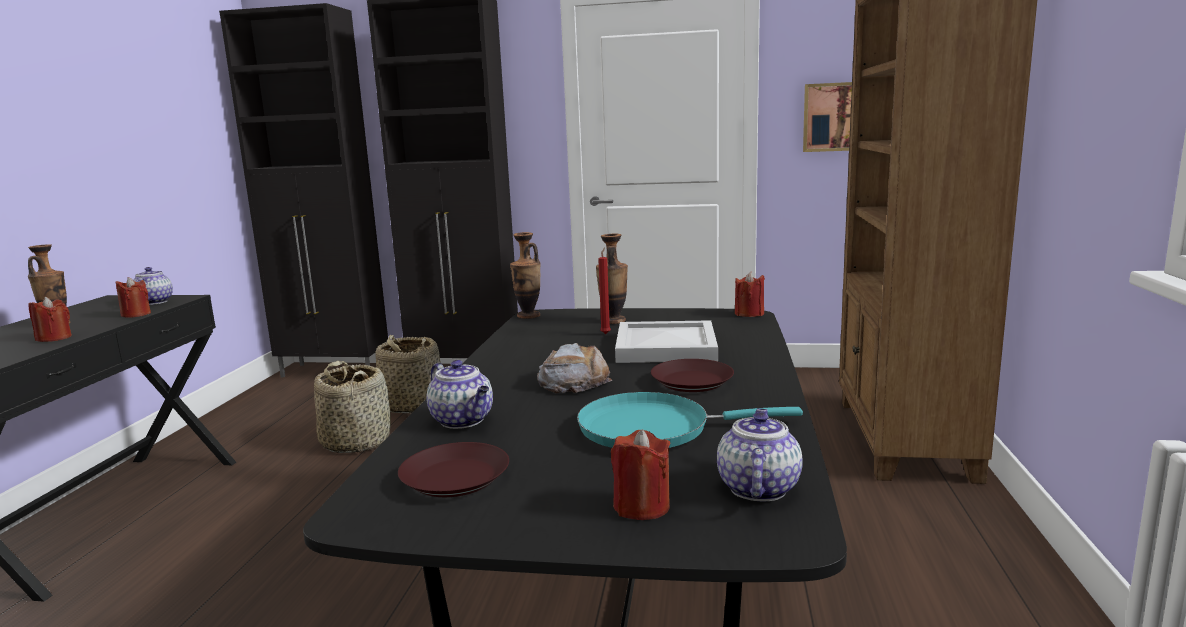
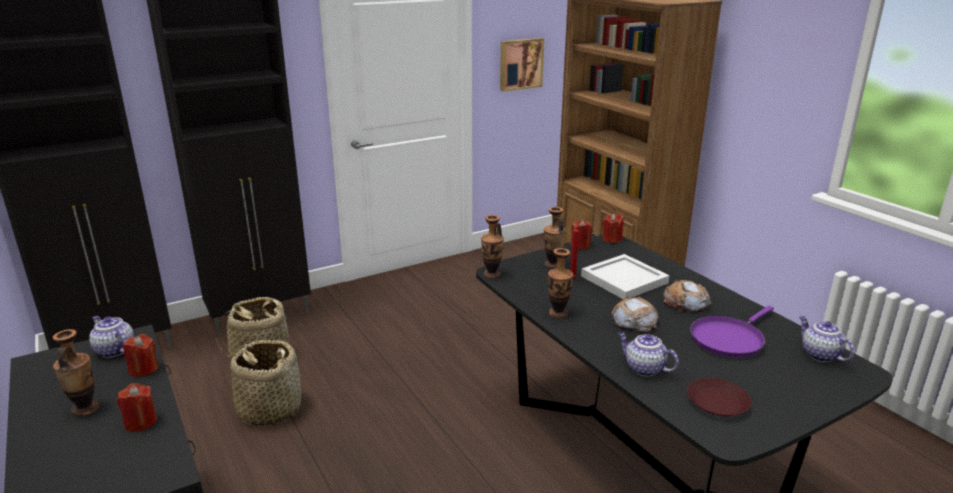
camera: 40 degrees left, 10 degrees up
(463, 420) = (643, 368): teapot -> teapot turned 150 degrees counterclockwise
(508, 355) = (558, 313): none -> vase
(641, 506) = (805, 382): red candle -> red candle (580, 246)
(653, 428) = (729, 338): turquoise frying pan -> purple frying pan
(691, 382) = (685, 302): brown plate -> bread

